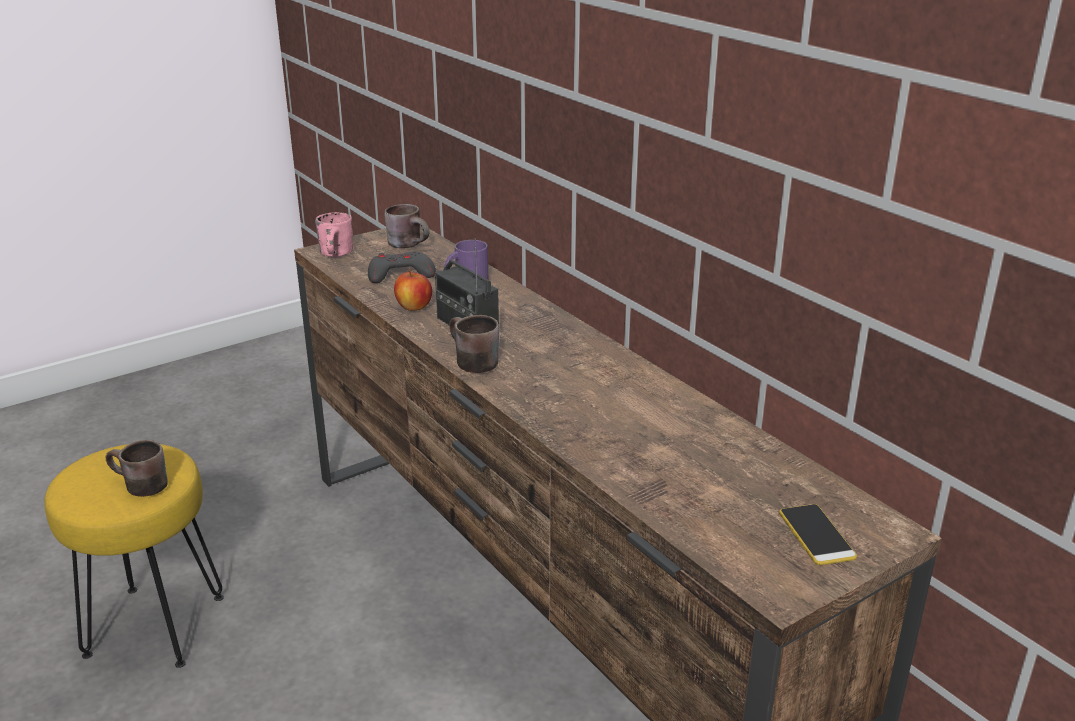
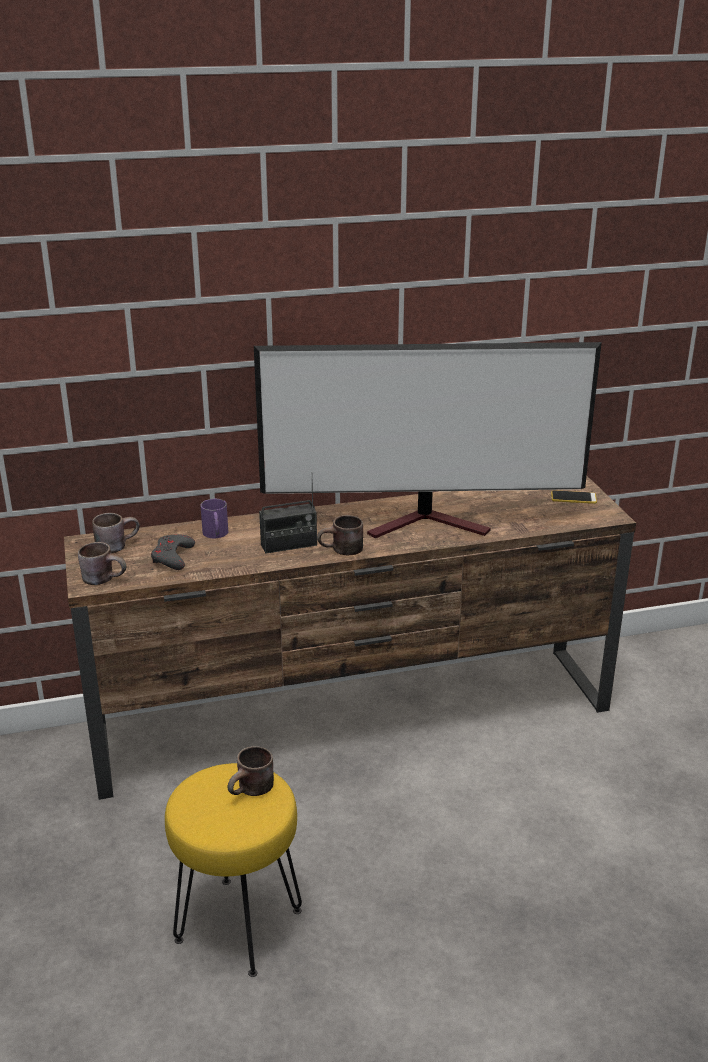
camera: 70 degrees left, 0 degrees up
(338, 255) = (105, 578): pink mug -> brown mug
(414, 307) = (240, 559): apple -> none
(598, 410) = (430, 523): none -> television

